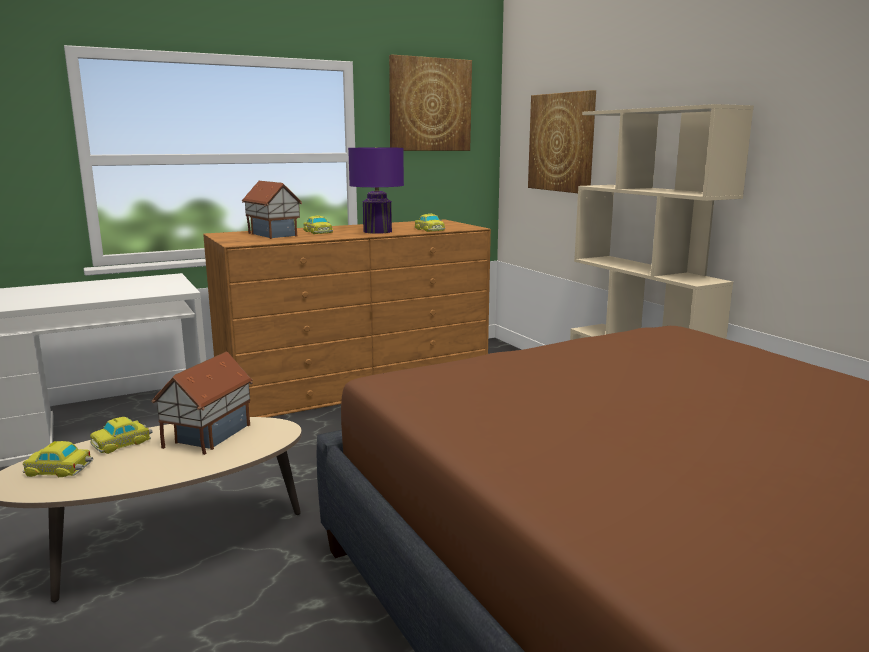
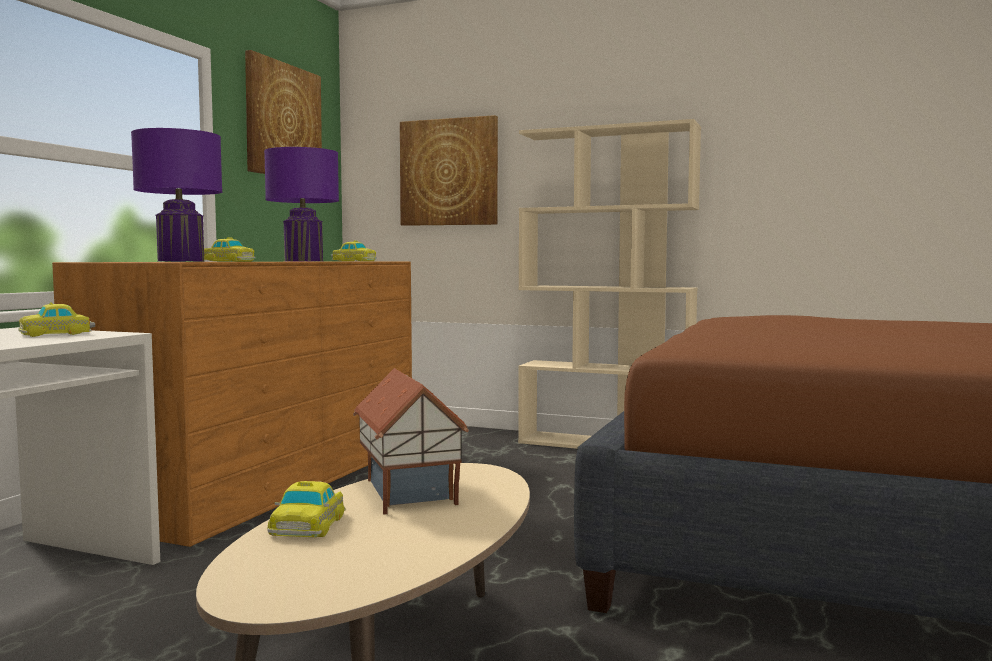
camera: 40 degrees left, 10 degrees down
(60, 469) = (303, 566): toy car -> toy car (57, 334)
(274, 234) = (181, 261): toy house -> purple table lamp

